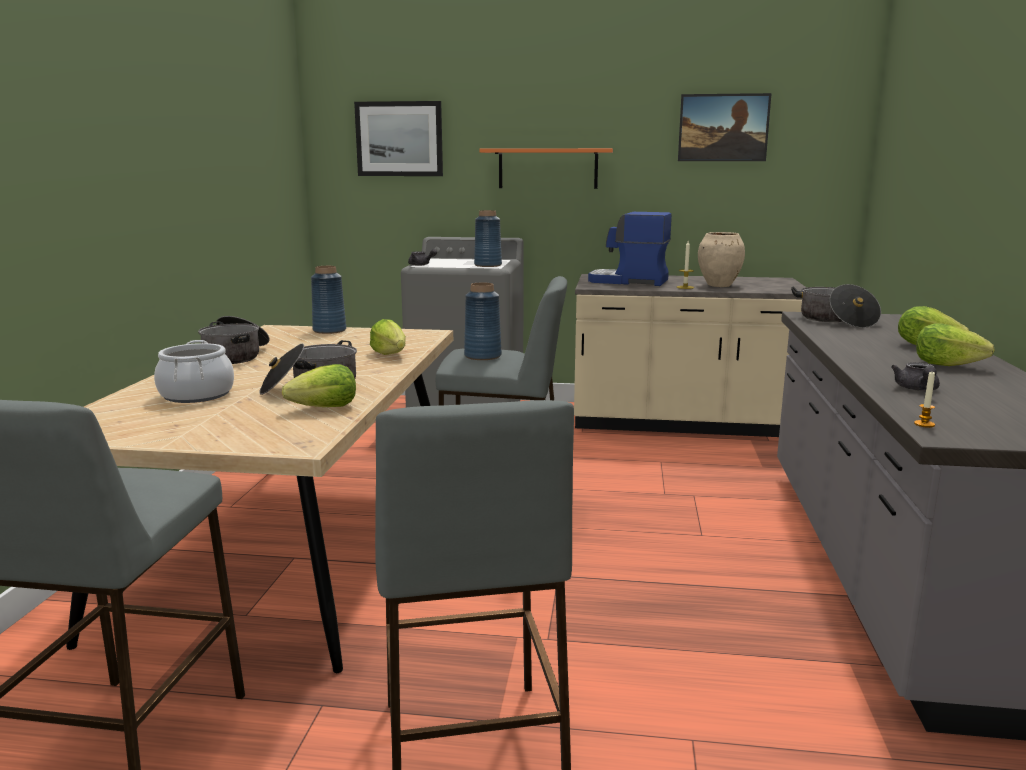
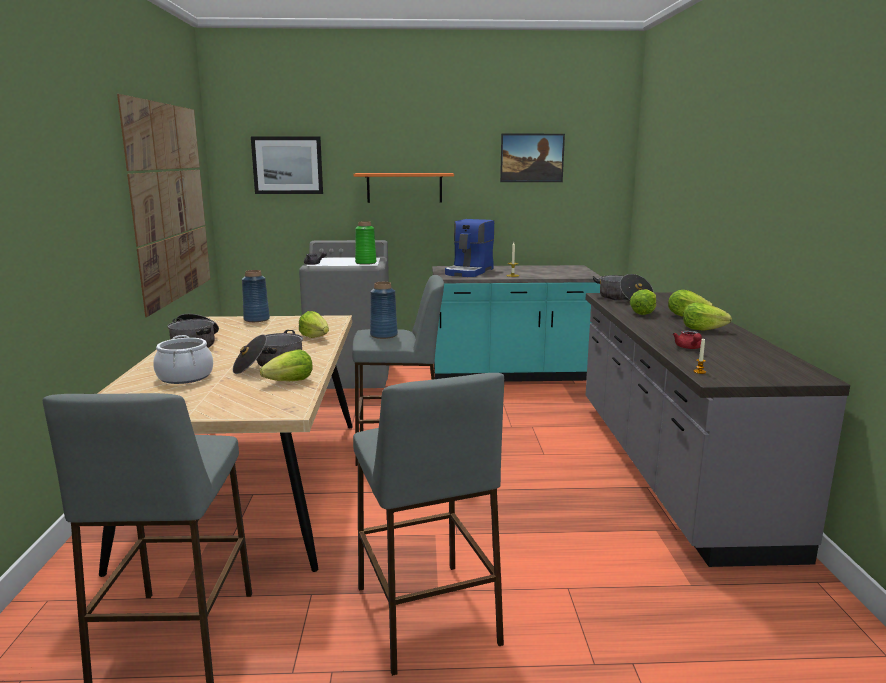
camera: 10 degrees left, 0 degrees up
(238, 180) = (170, 203): none -> picture
(488, 265) = (366, 263): blue vase -> green vase
(628, 281) = (470, 272): coffee machine -> coffee machine turned 75 degrees counterclockwise
(680, 423) = (510, 374): beige counter -> turquoise counter
(719, 285) = (536, 273): beige vase -> none
(859, 339) = (643, 313): none -> lettuce
(917, 389) = (689, 348): grey teapot -> red teapot

